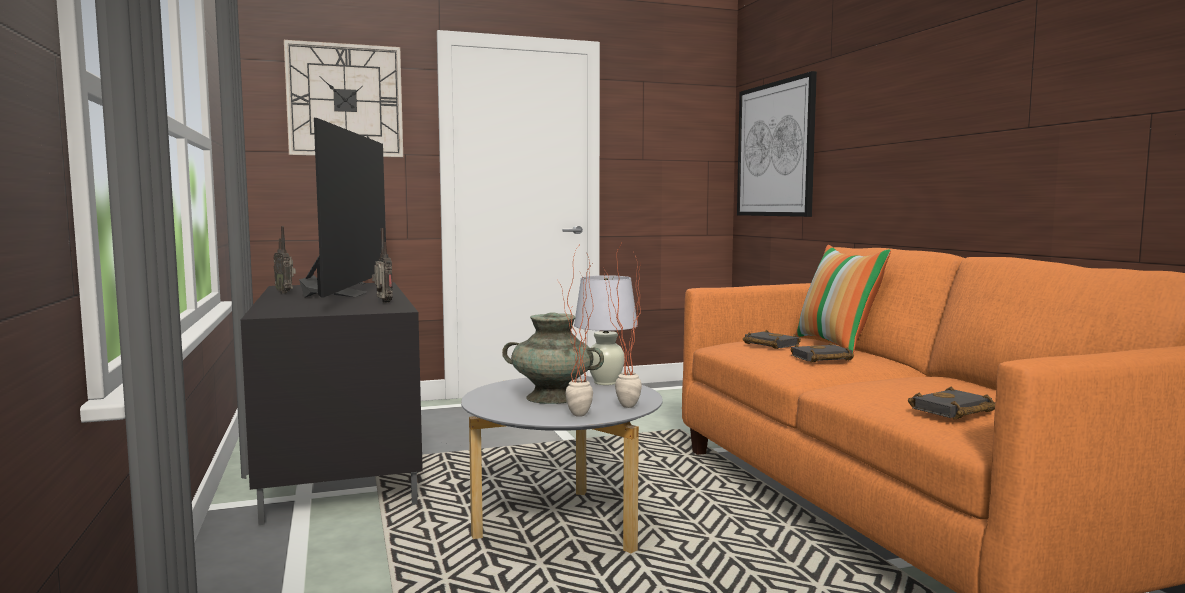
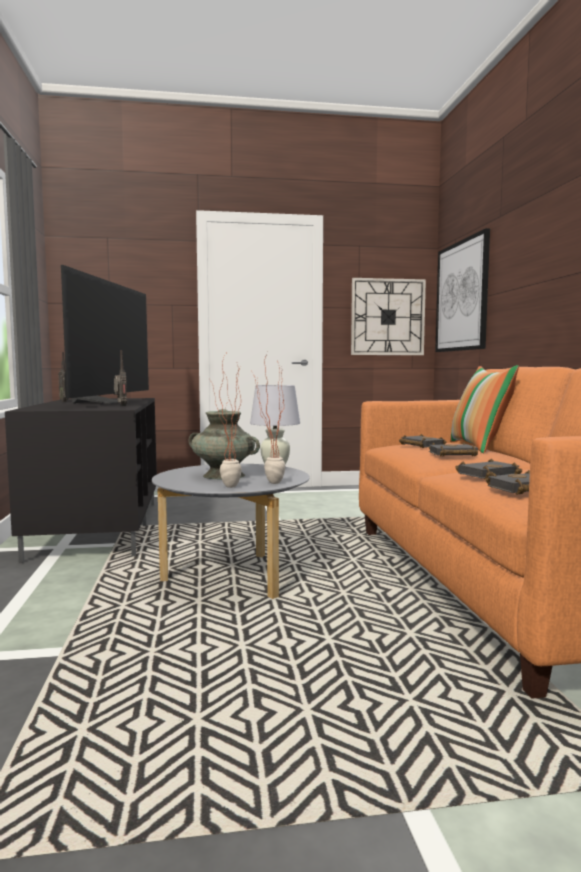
camera: 10 degrees right, 0 degrees up
(345, 100) = (128, 265): wall clock -> wall clock (387, 317)
(891, 389) = (487, 474): none -> black book

